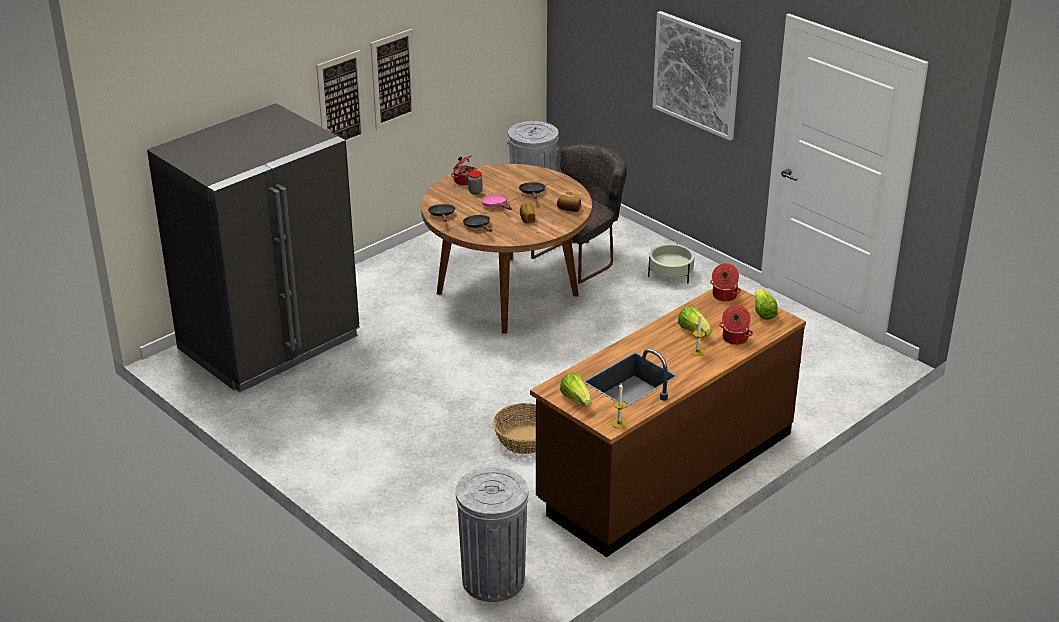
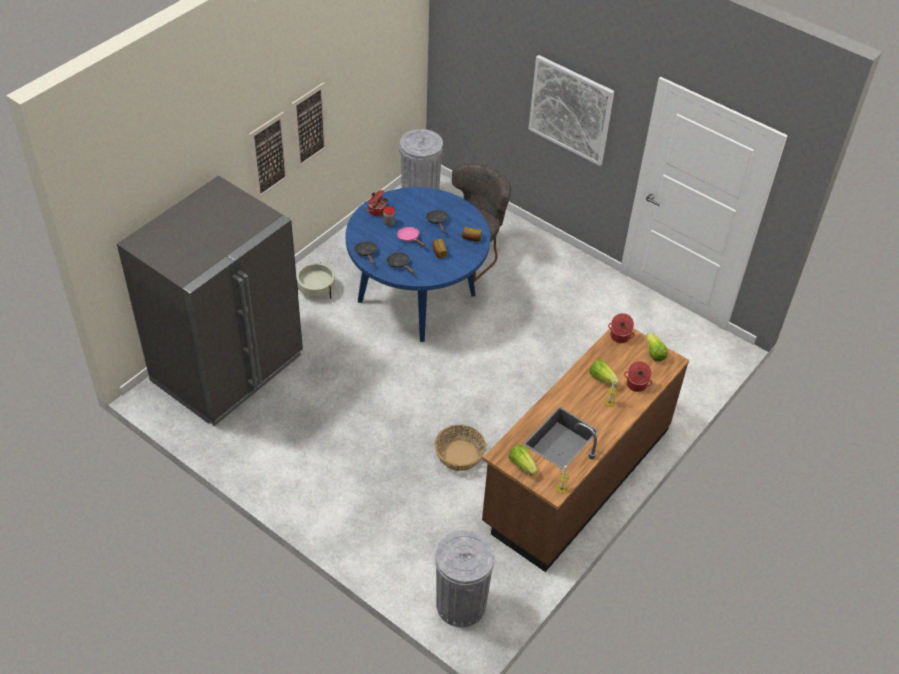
camera: 10 degrees left, 15 degrees up
(507, 294) = (416, 298): brown dining table -> blue dining table
(670, 274) = (546, 266): beige planter -> beige planter (316, 289)

